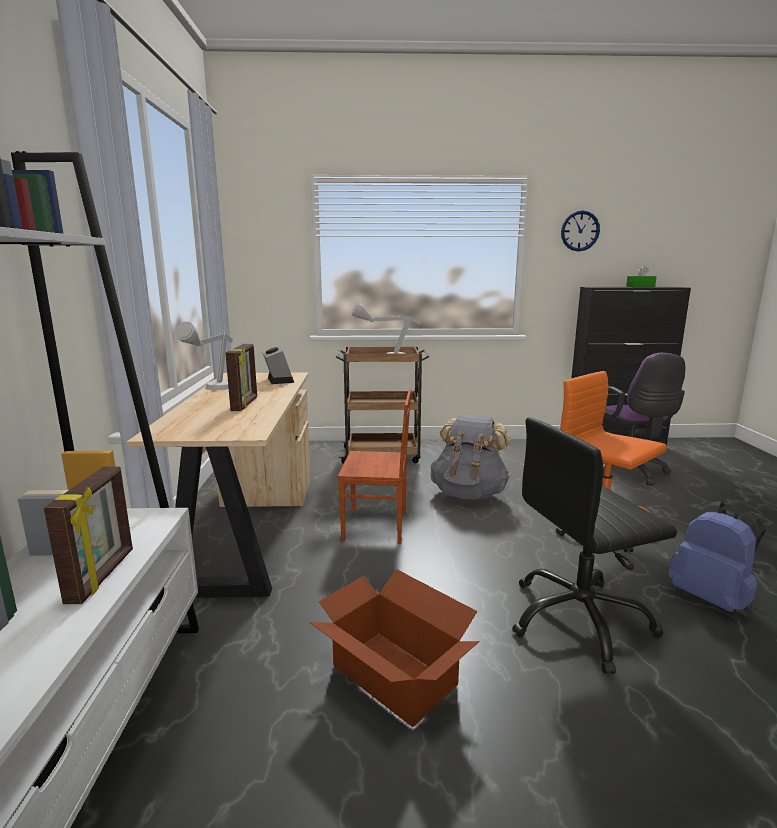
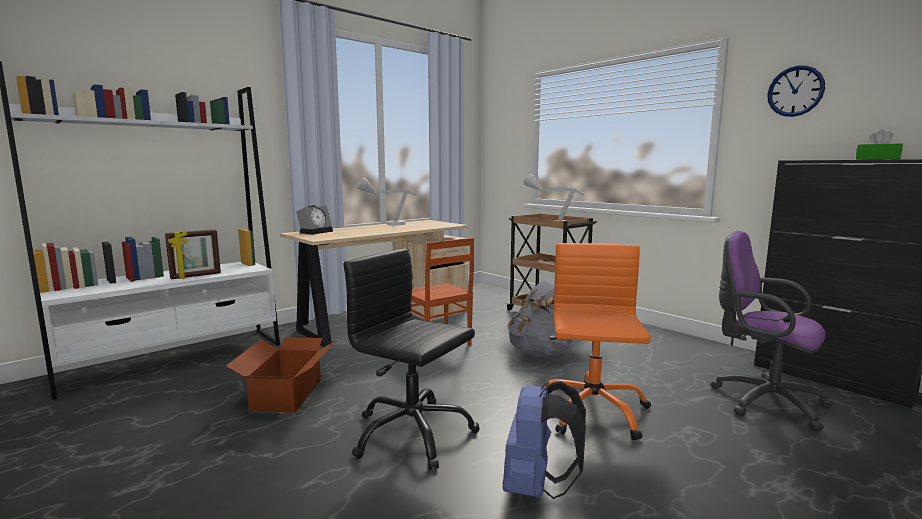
camera: 50 degrees right, 5 degrees down
(245, 404) = (369, 231): picture frame -> none
(278, 380) = (435, 225): alarm clock -> alarm clock (316, 232)
(629, 472) = (762, 401): purple office chair -> purple office chair turned 90 degrees clockwise

